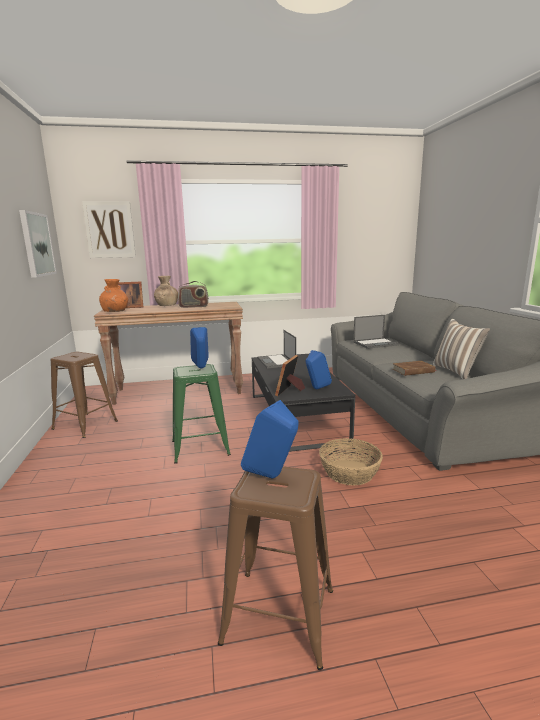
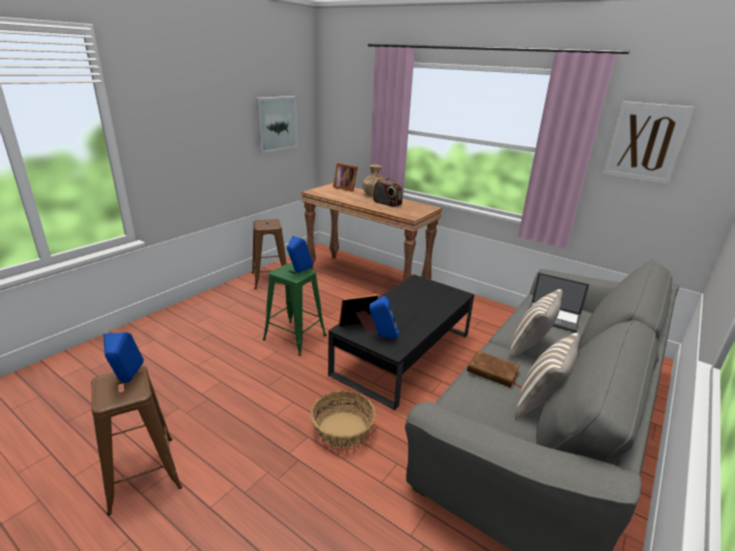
camera: 45 degrees right, 10 degrees up
(109, 230) = (352, 110): picture -> picture (645, 142)
(115, 311) = (323, 191): orange vase -> none
(276, 362) = (421, 289): laptop -> none
(399, 358) = (530, 349): none -> pillow

